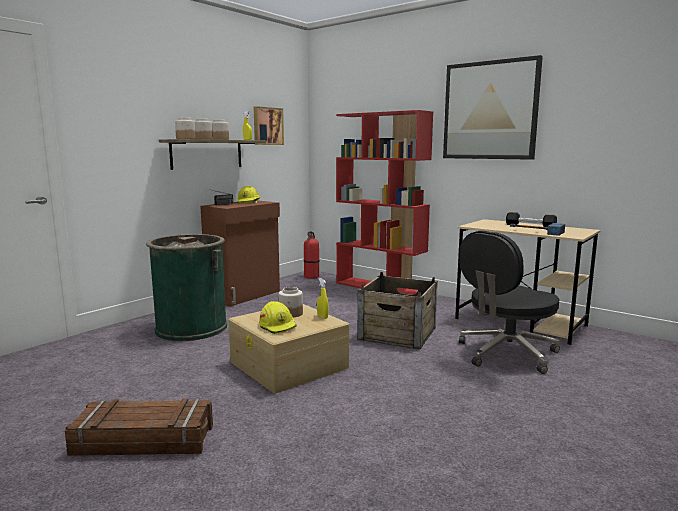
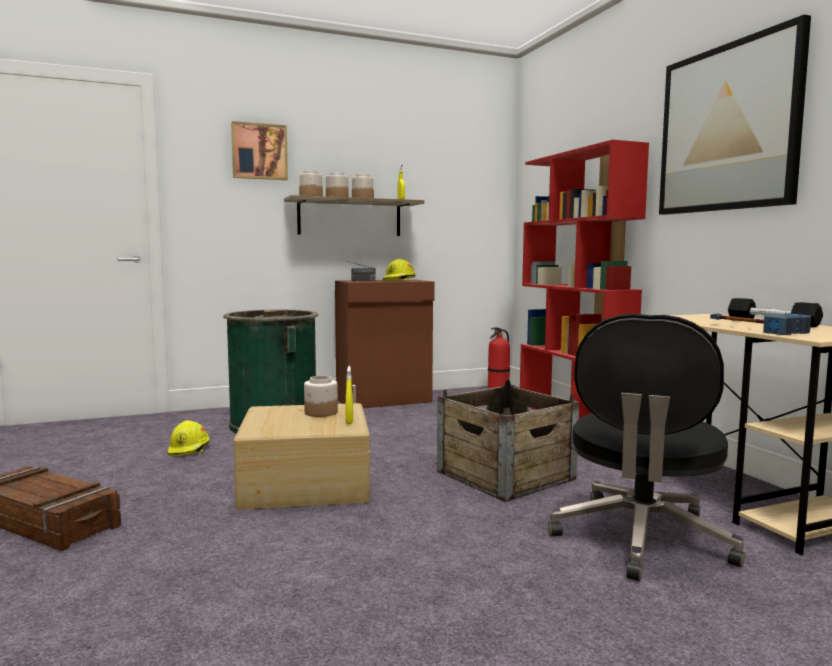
camera: 30 degrees right, 5 degrees down
(267, 126) = (445, 185): picture -> picture (259, 152)
(278, 326) = (278, 422): yellow hard hat -> yellow hard hat (189, 449)
(506, 353) = (641, 539): black office chair -> black office chair turned 60 degrees counterclockwise

